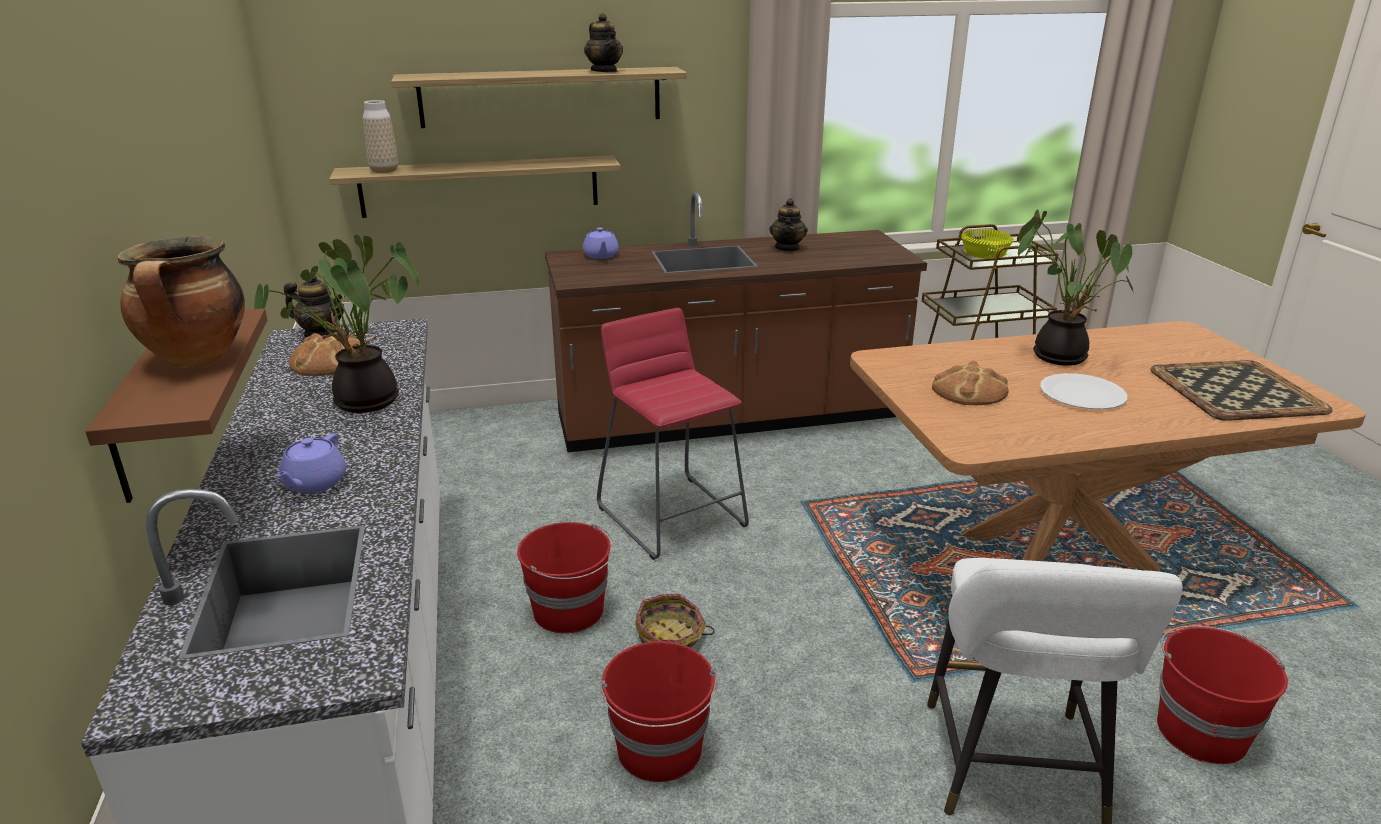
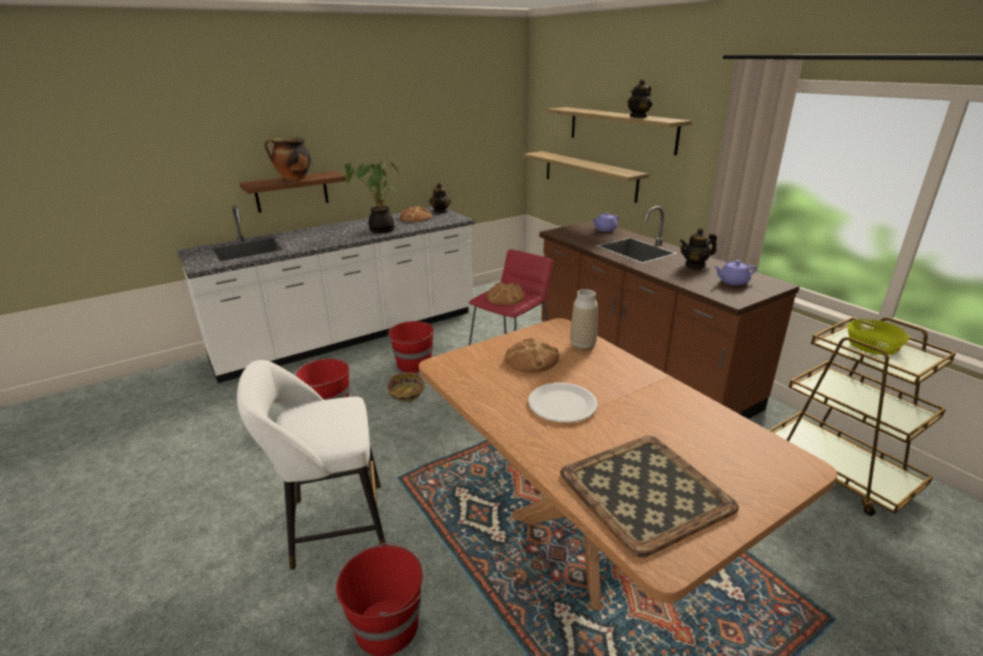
camera: 70 degrees right, 0 degrees up
(314, 483) = (313, 238): purple teapot -> purple teapot (732, 282)
(384, 171) = (547, 155): vase -> vase (582, 346)
(680, 391) = (505, 297): none -> bread
(1060, 355) = (639, 393): potted plant -> none

